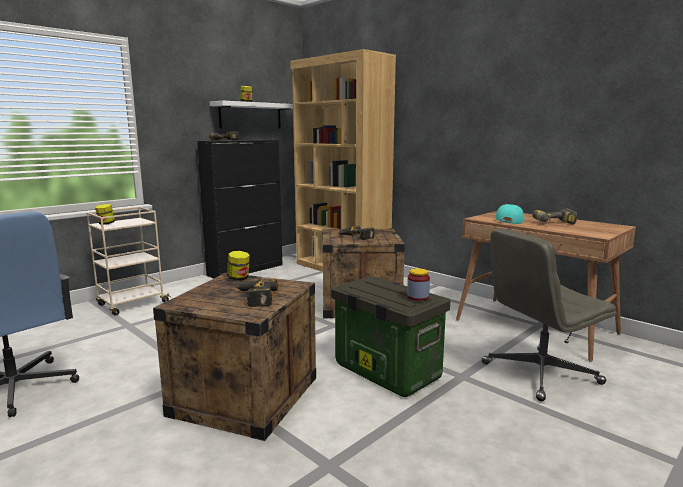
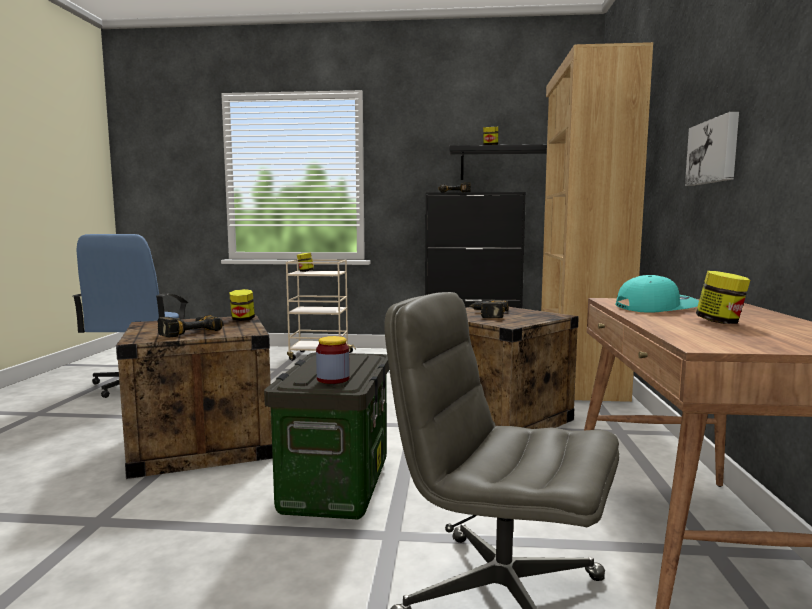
camera: 50 degrees right, 5 degrees down
(250, 116) = (506, 164): white shelf -> black shelf
(469, 132) = (714, 151): none -> picture
(555, 224) = (720, 322): power drill -> jar

